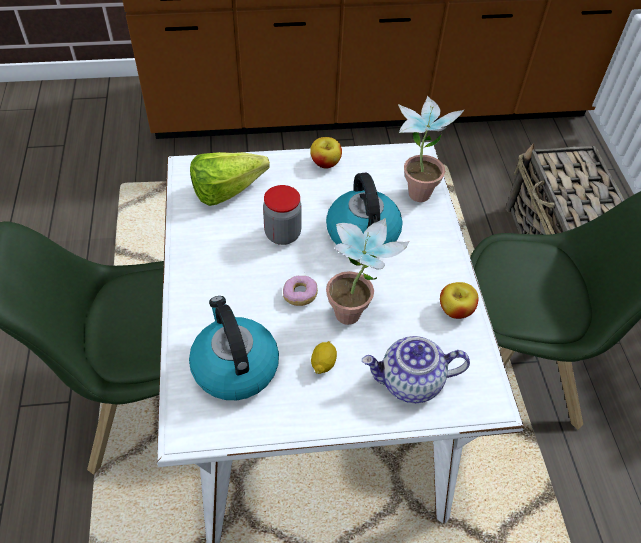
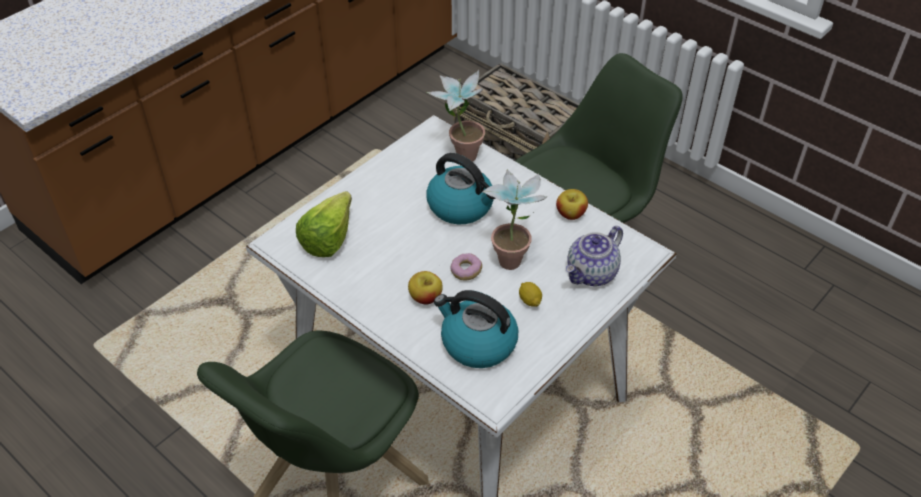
camera: 40 degrees left, 5 degrees down
(282, 234) = (406, 241): jar -> none
(325, 163) = (377, 174): apple -> apple (425, 297)

